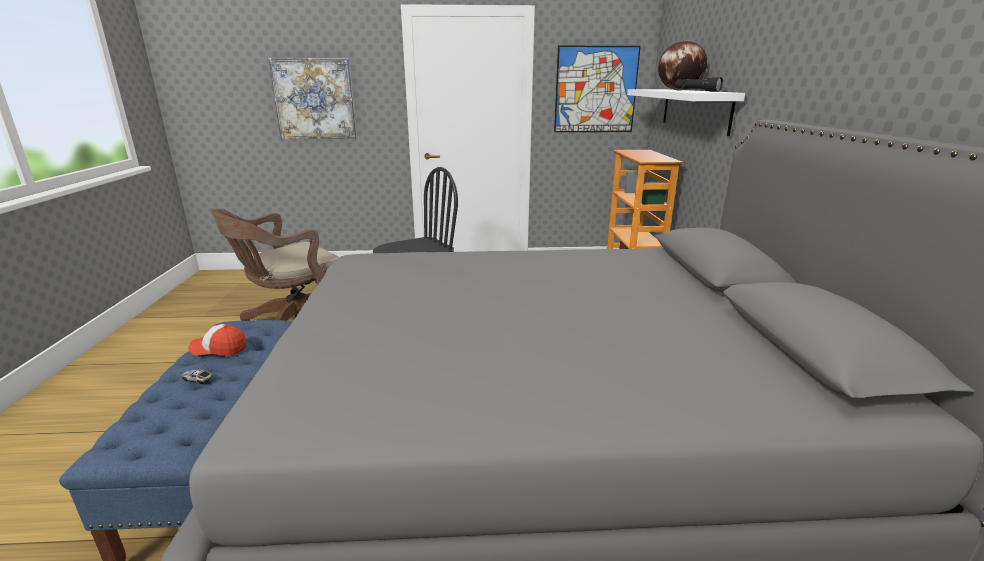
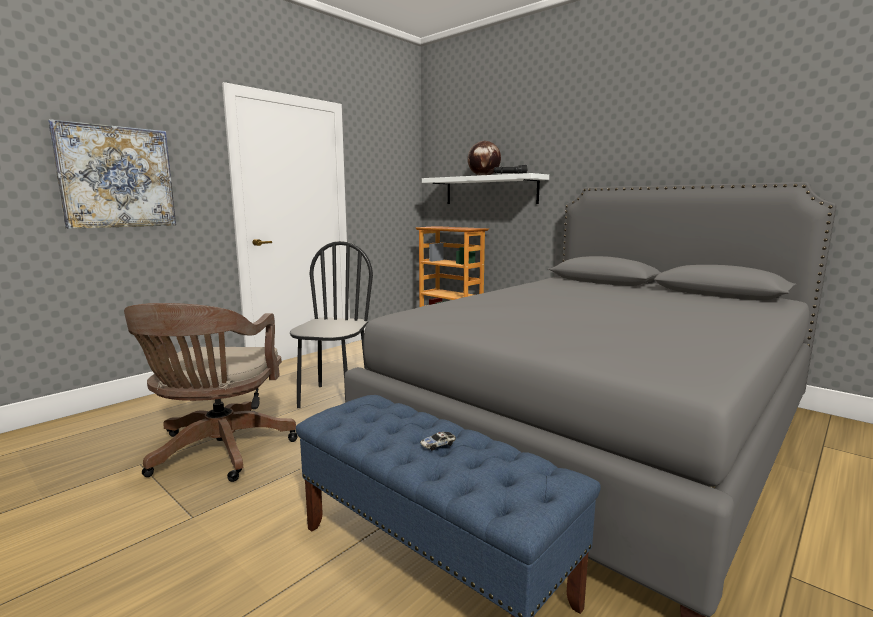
camera: 45 degrees left, 10 degrees down
(219, 349) = (385, 425): cap -> none
(595, 90) = (388, 179): picture -> none

